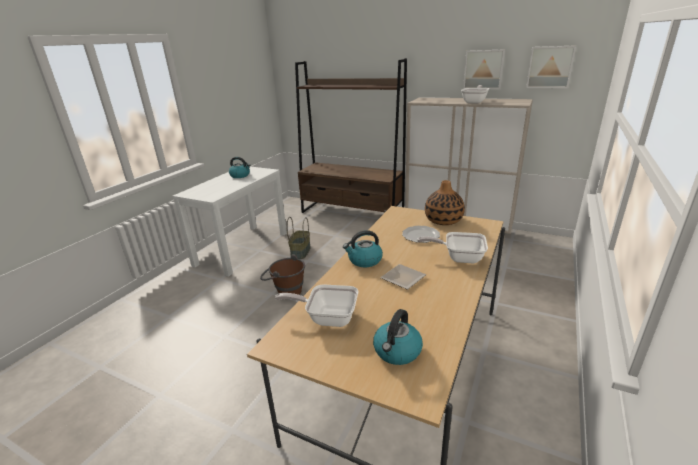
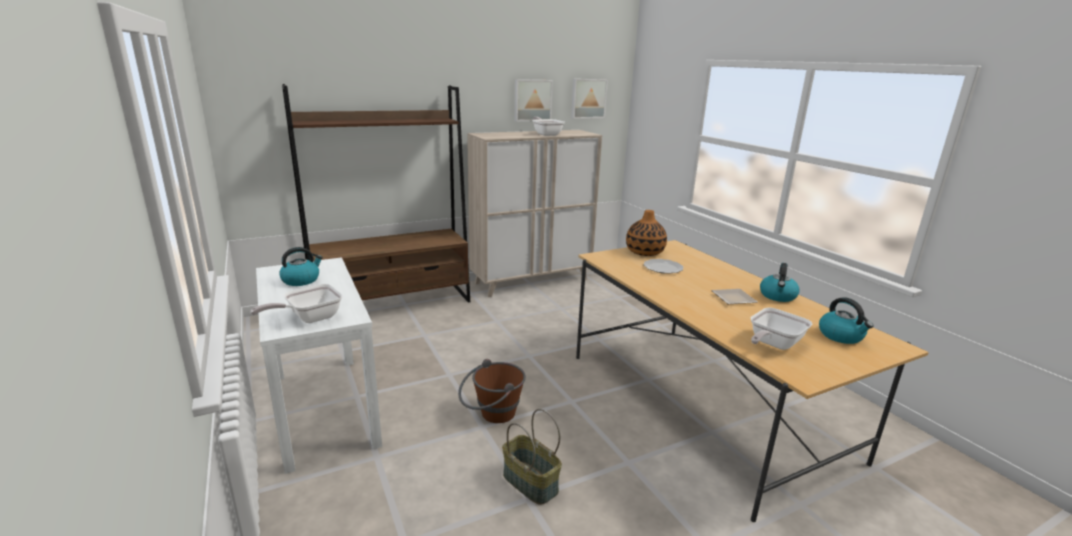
camera: 55 degrees left, 5 degrees down
(300, 252) = (419, 370): basket -> basket (529, 483)
(364, 260) = (683, 300): kettle -> kettle (778, 296)
(459, 257) = (719, 272): frying pan -> frying pan (309, 318)

